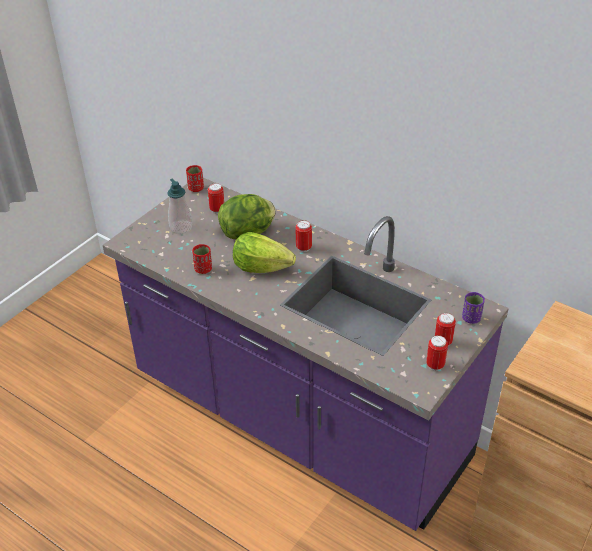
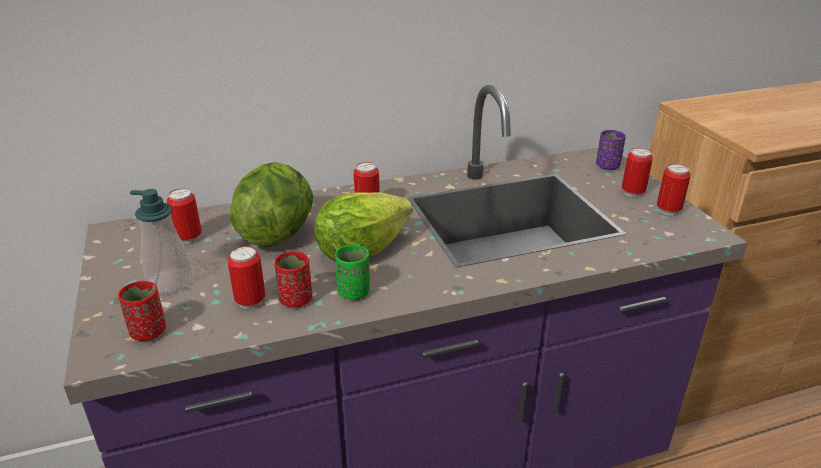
camera: 55 degrees left, 10 degrees down
(190, 257) = (250, 301): none -> can
(196, 188) = (112, 236): red cup -> red cup (148, 332)
(225, 283) = (354, 292): none -> green cup

